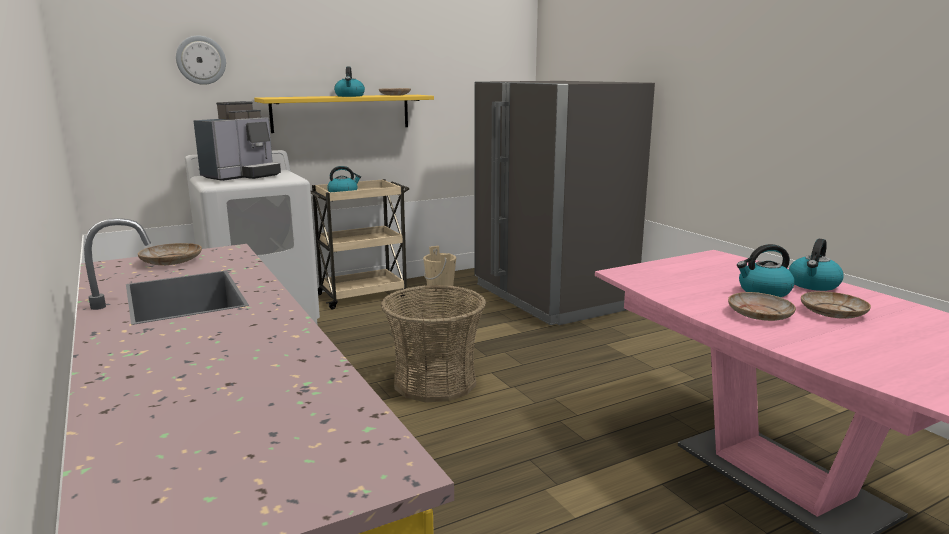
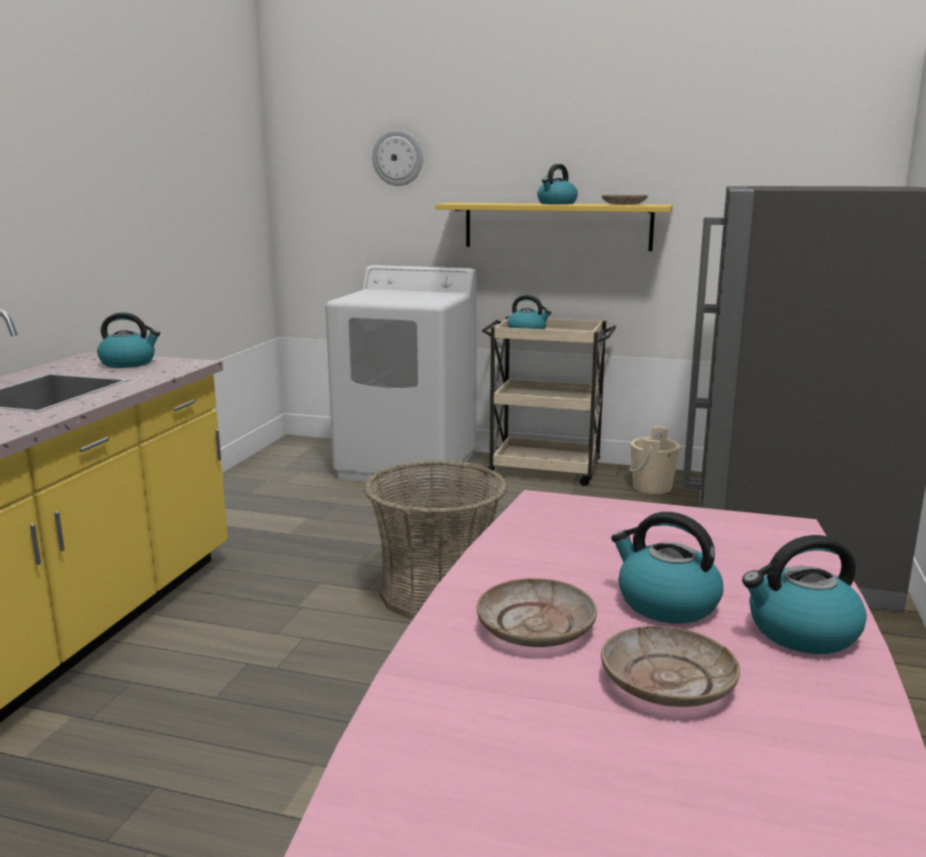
camera: 45 degrees right, 0 degrees up
(171, 261) = (129, 363): beige plate -> kettle
(242, 176) = (396, 293): coffee machine -> none

